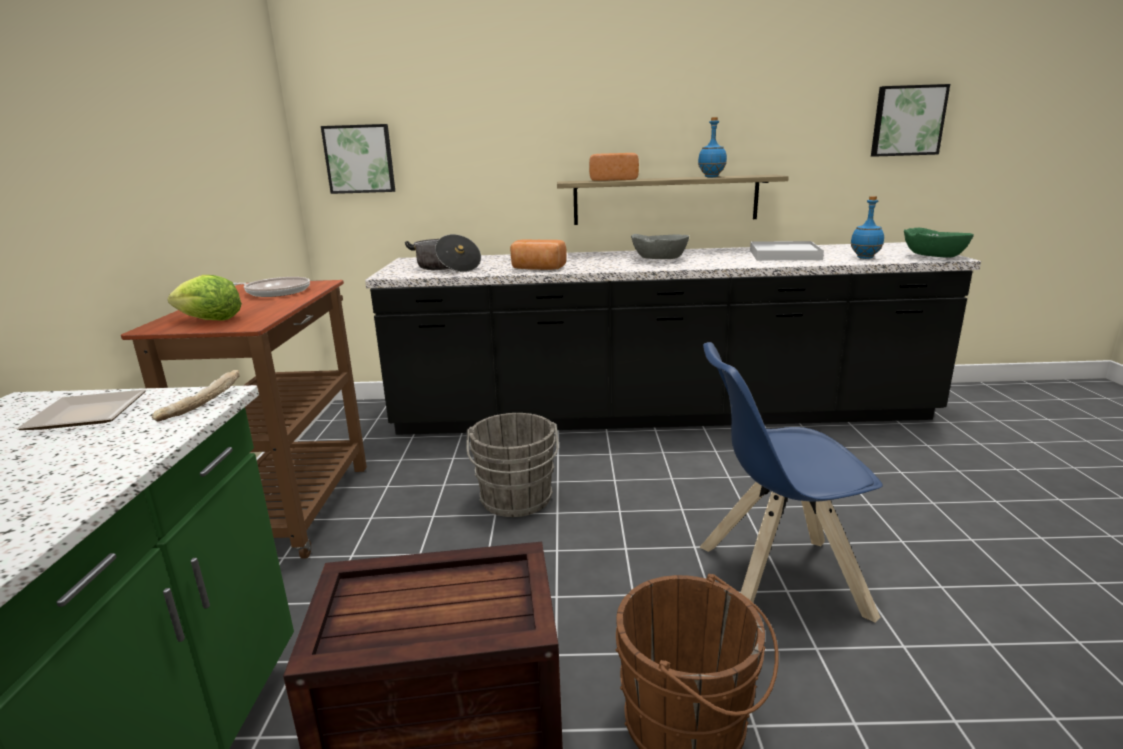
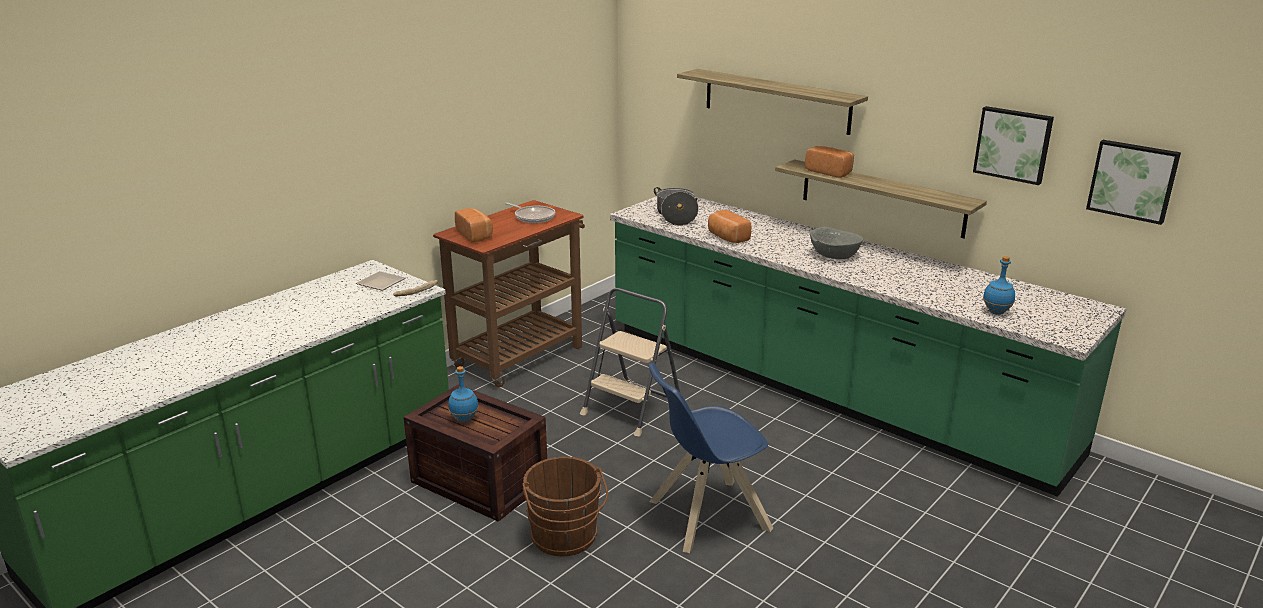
camera: 40 degrees right, 5 degrees up
(209, 320) = (475, 235): lettuce -> bread
(360, 159) = (658, 108): picture -> picture (1013, 144)
(516, 501) = (634, 406): grey bucket -> beige step ladder
(526, 117) = (776, 101): none -> shelf
(658, 413) = (825, 389): black counter -> green counter
(711, 177) = (911, 191): blue bottle -> blue bottle (464, 419)
(775, 580) = (705, 516): blue chair -> blue chair turned 60 degrees counterclockwise
(784, 255) = (943, 284): white tray -> none
(934, 256) = (1063, 332): green bowl -> none

